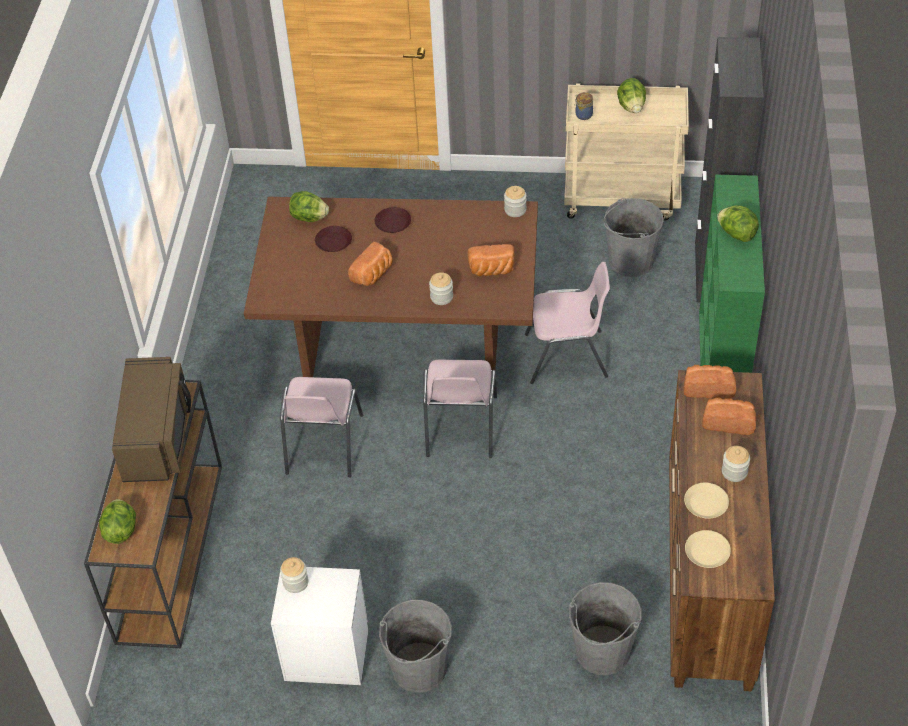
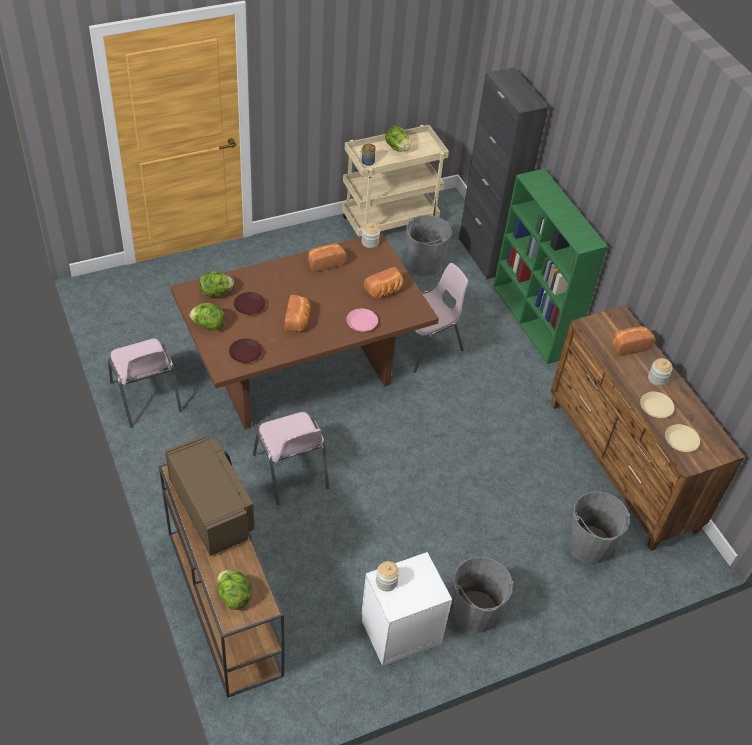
camera: 35 degrees left, 0 degrees up
(393, 223) = (285, 278): brown plate -> brown plate (245, 353)
(441, 297) = (362, 322): jar -> pink plate
(460, 427) = (385, 422): pink chair -> pink chair (146, 397)
(708, 388) = (599, 326): bread -> bread (325, 262)
(736, 234) = (560, 212): lettuce -> lettuce (208, 325)

